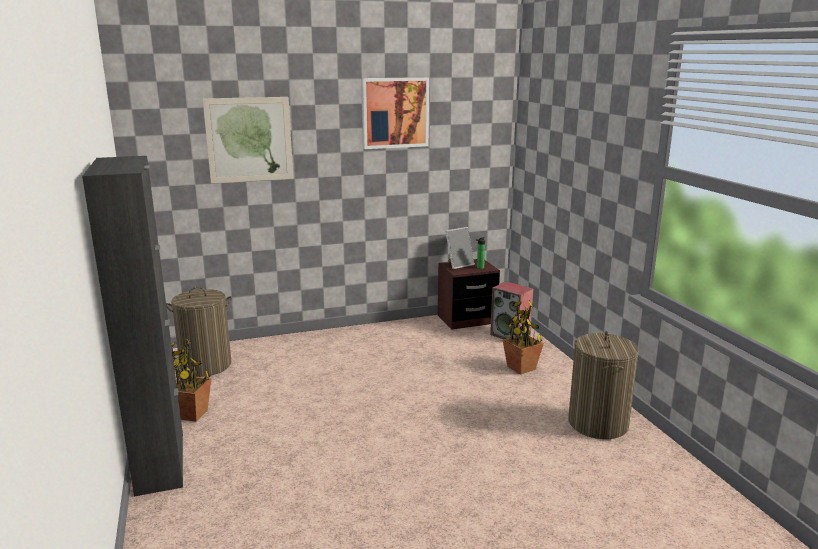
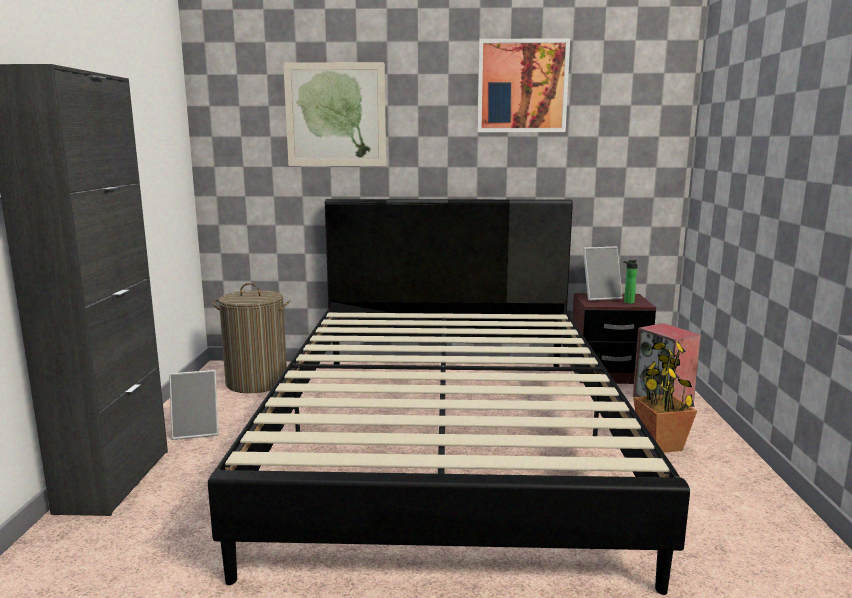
camera: 20 degrees right, 5 degrees down
(192, 414) = (197, 431): potted plant -> picture frame
(384, 387) = (447, 439): none -> black bed
(598, 423) = (763, 551): laundry basket -> none

